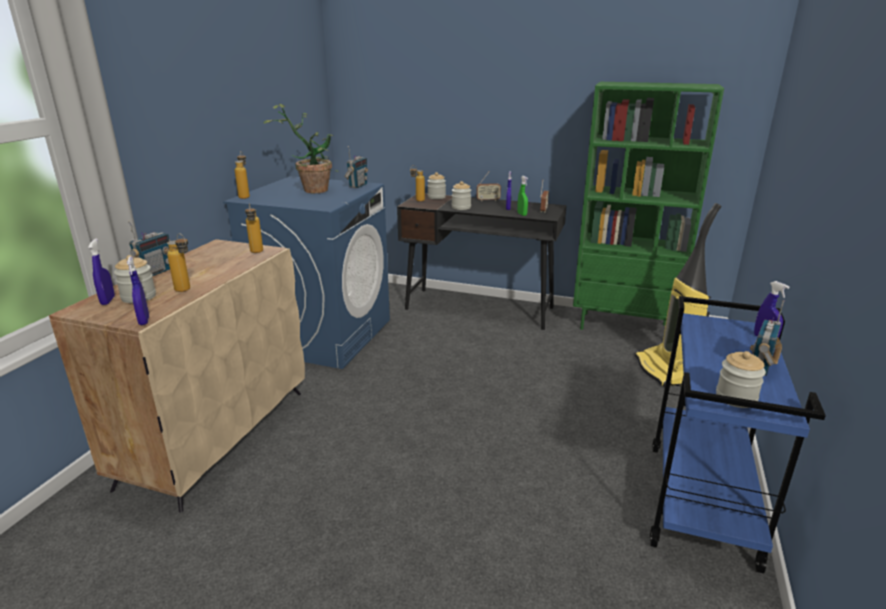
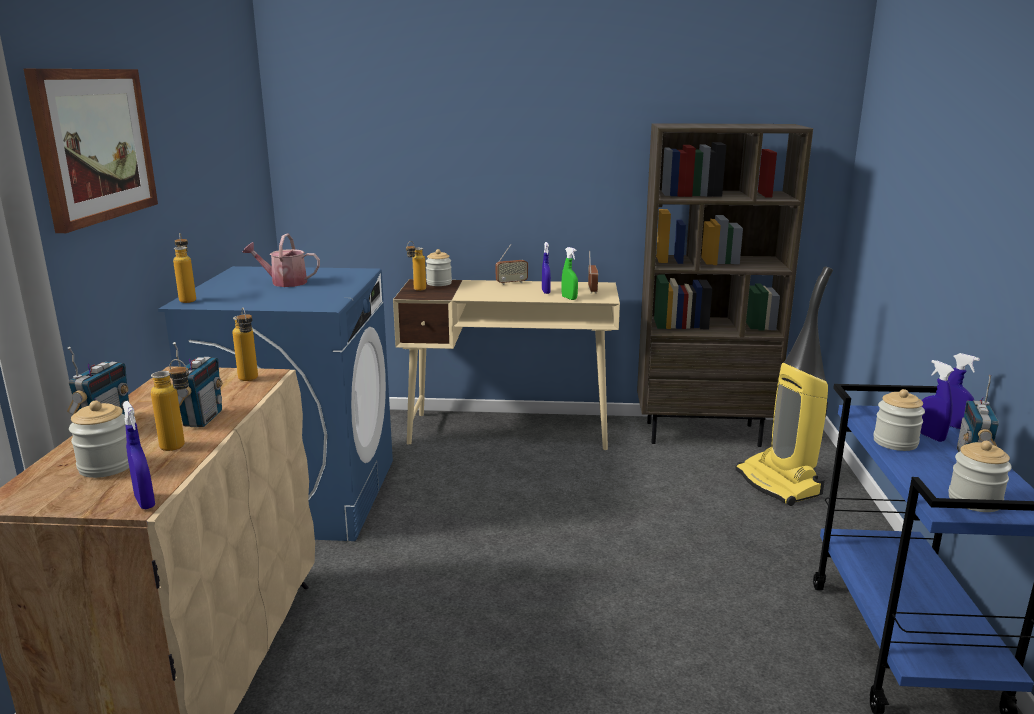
camera: 15 degrees left, 5 degrees down
(108, 301) = (56, 478): blue spray bottle -> blue spray bottle (930, 436)
(174, 90) = (94, 145): none -> picture
(312, 189) = (284, 282): potted plant -> watering can
(357, 186) = (347, 273): radio -> radio (202, 419)
(461, 207) = (483, 295): jar -> jar (895, 442)
(480, 308) = (510, 431): black desk -> beige desk
(624, 326) = (703, 433): green bookcase -> brown bookcase

